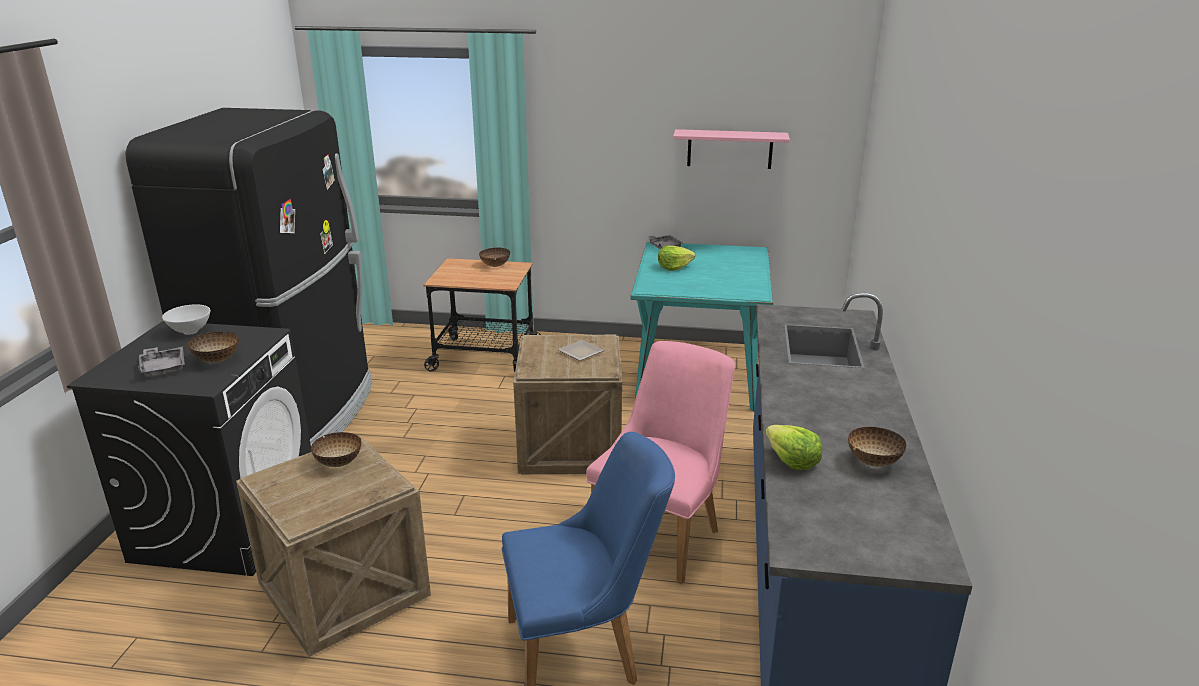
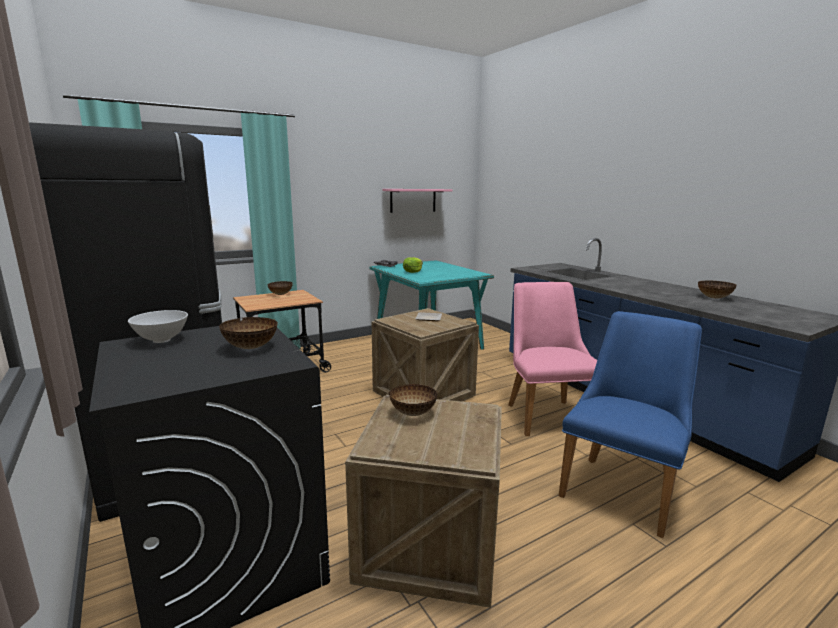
camera: 40 degrees left, 10 degrees down
(163, 368) = (200, 365): grey tray -> none
(791, 461) = (694, 305): lettuce -> none

